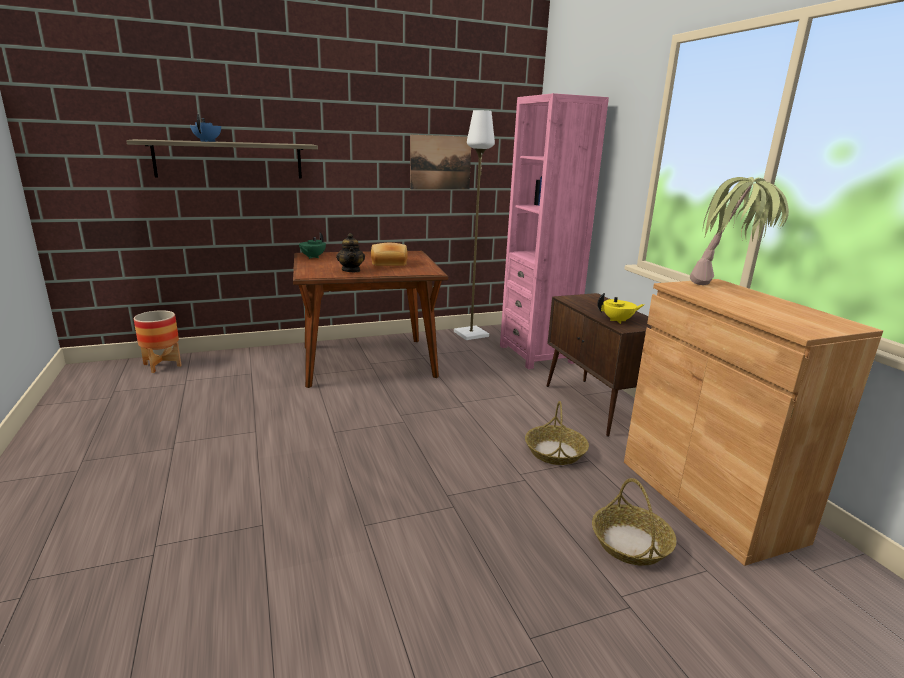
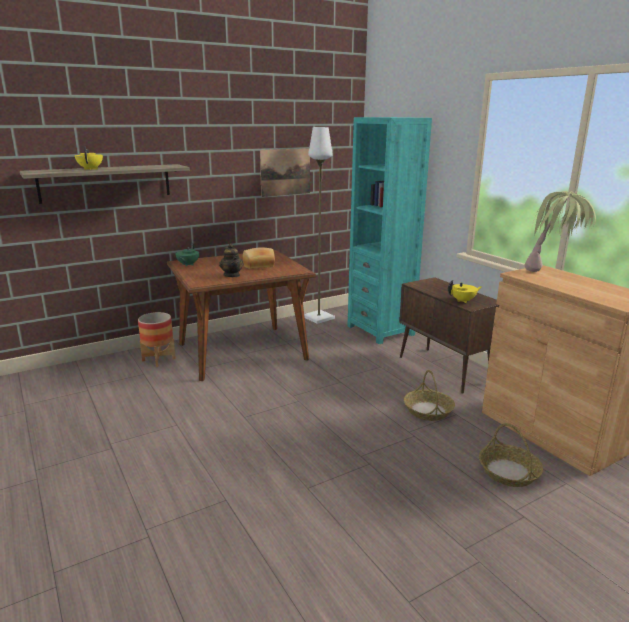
camera: 10 degrees left, 0 degrees up
(162, 365) = (56, 375): planter -> planter (159, 360)
(208, 141) = (91, 169): blue teapot -> yellow teapot
(536, 354) = (380, 330): pink bookcase -> turquoise bookcase

